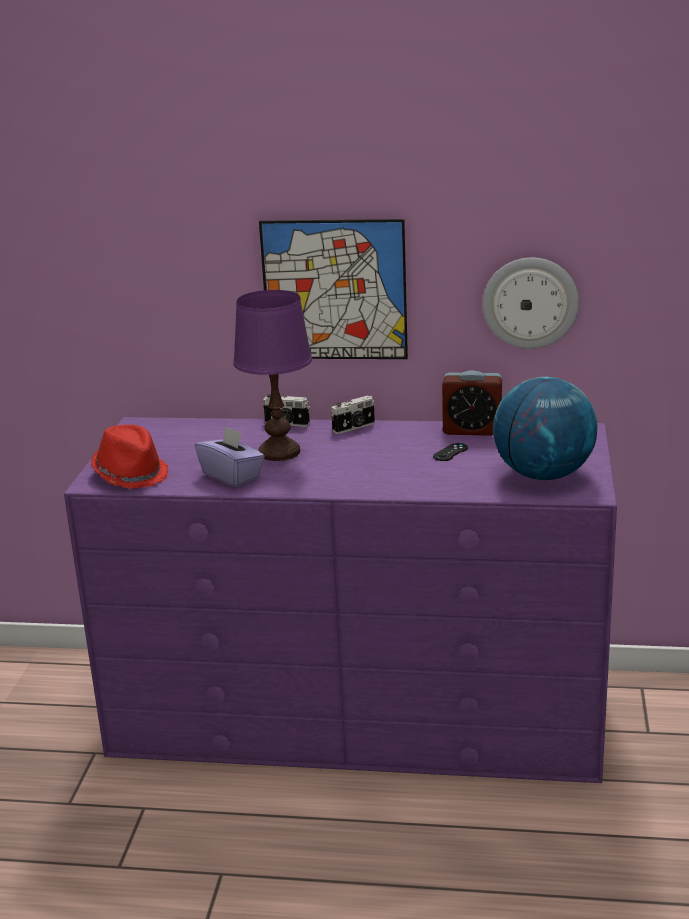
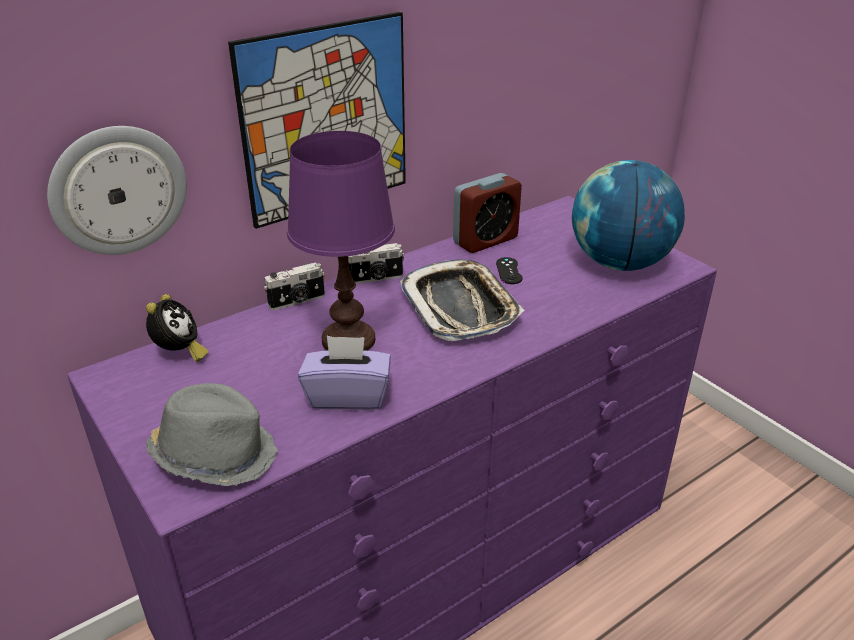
camera: 45 degrees left, 10 degrees up
(131, 474) = (215, 454): red hat -> grey hat
(184, 427) = (179, 353): none -> alarm clock
(354, 427) = (376, 278): camera -> camera turned 60 degrees clockwise
(376, 460) = (460, 307): none -> tray
(530, 302) = (513, 89): wall clock -> wall clock (118, 190)

